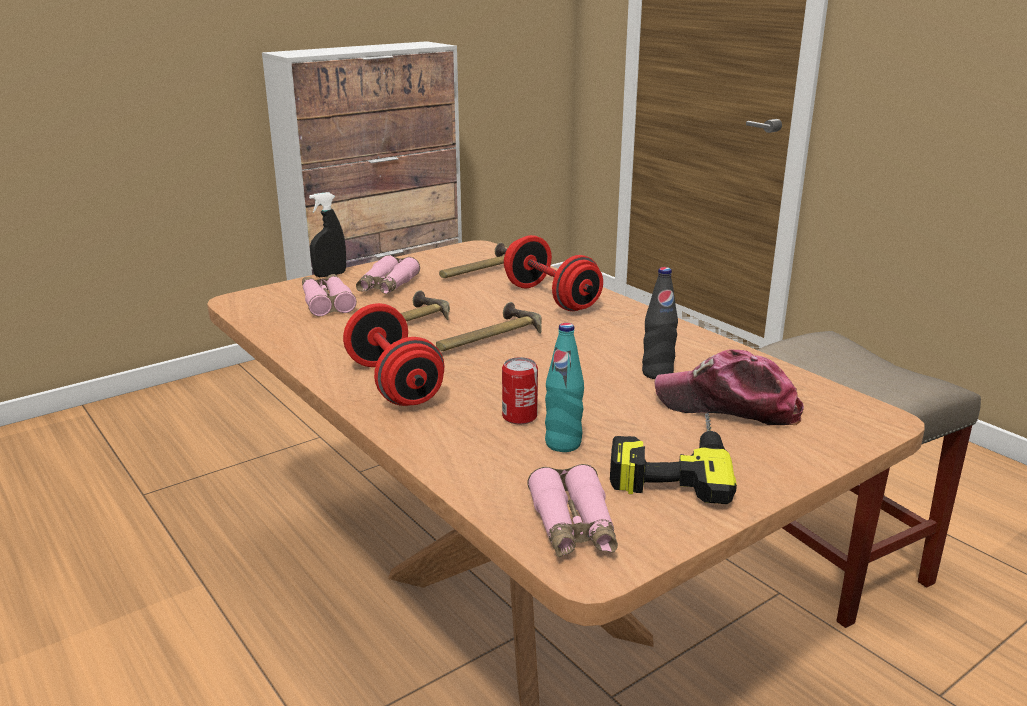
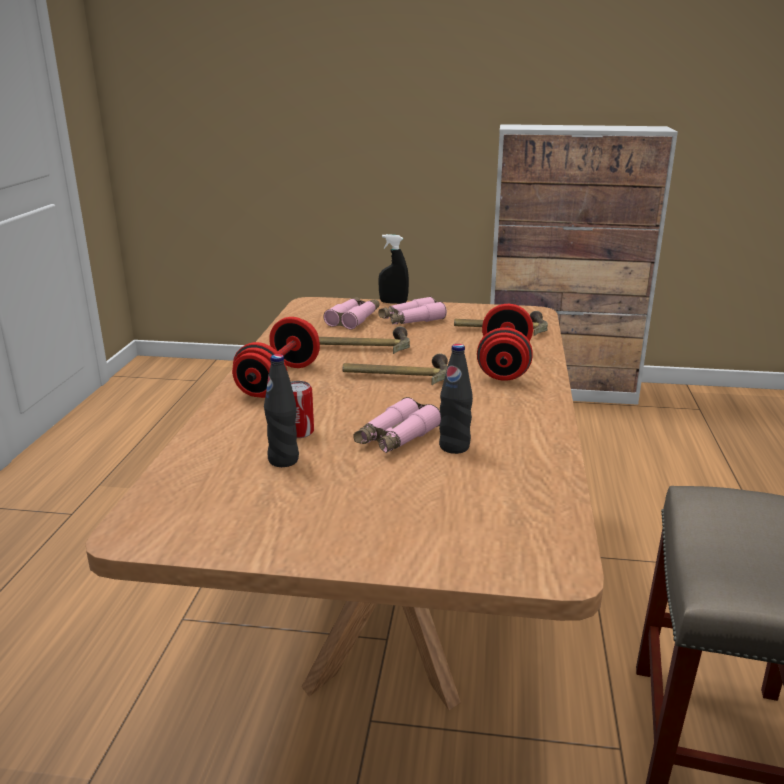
camera: 45 degrees right, 0 degrees up
(563, 444) = (283, 460): turquoise bottle -> black bottle
(573, 526) = (176, 508): pink binoculars -> pink binoculars (396, 437)
(669, 462) = (317, 506): power drill -> none
(728, 405) = (451, 493): cap -> none

